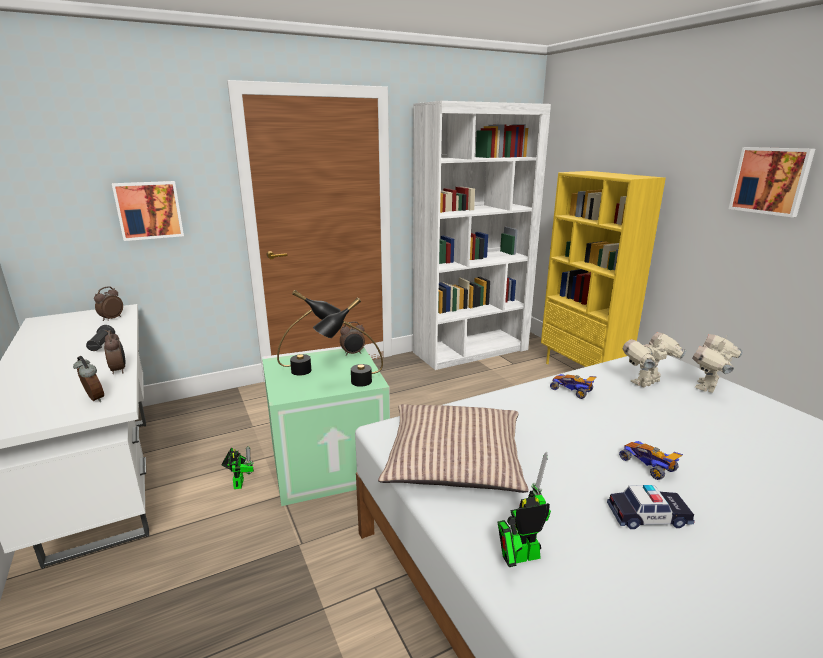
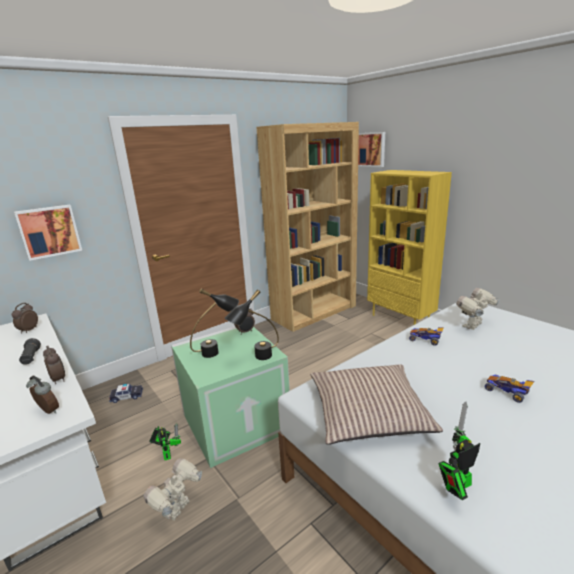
camera: 10 degrees left, 0 degrees up
(471, 351) = (314, 312): white bookcase -> brown bookcase
(648, 516) = (527, 433): toy car -> toy car (127, 396)
(708, 387) = (515, 323): toy robot -> toy robot (179, 510)
(771, 180) = (530, 170): picture -> picture (371, 149)

